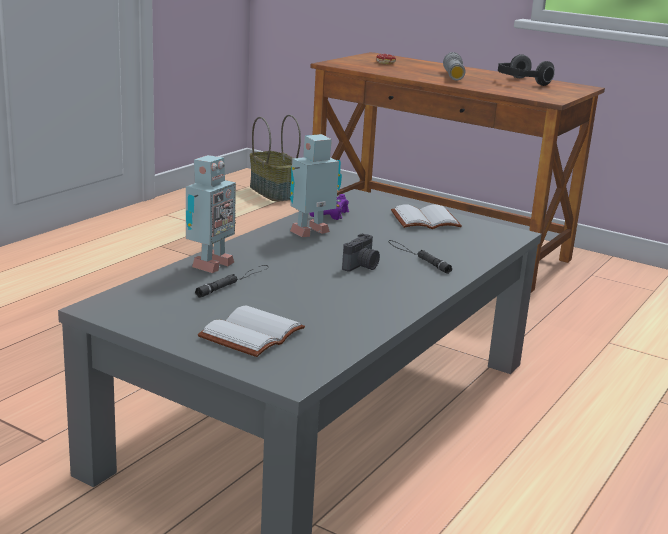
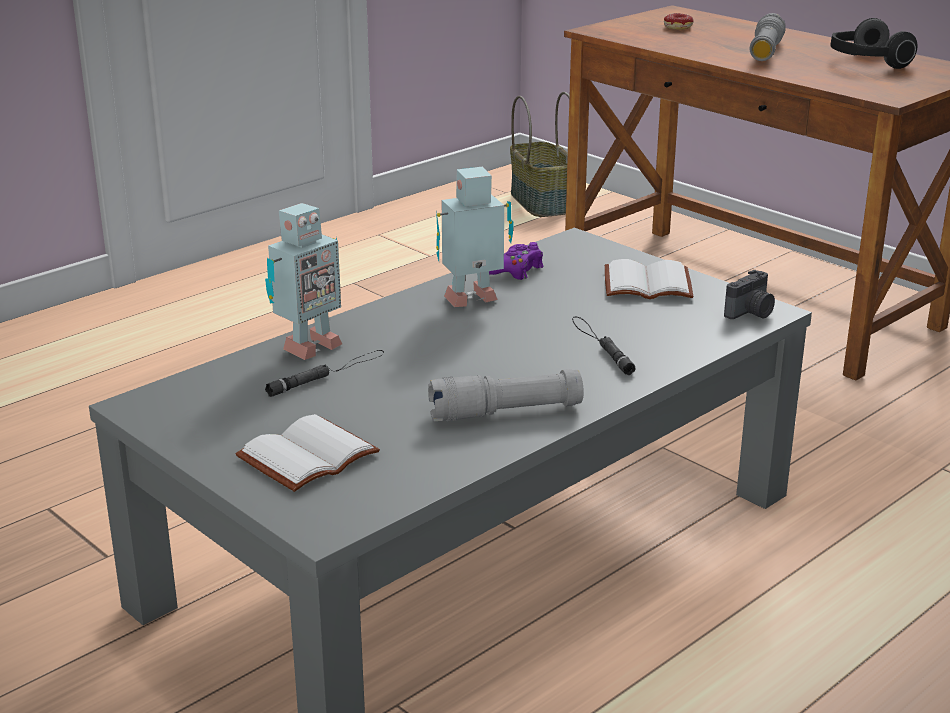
camera: 15 degrees right, 5 degrees up
(362, 266) = (513, 357): camera -> camera (751, 313)
(378, 299) = (506, 412): none -> grey flashlight

